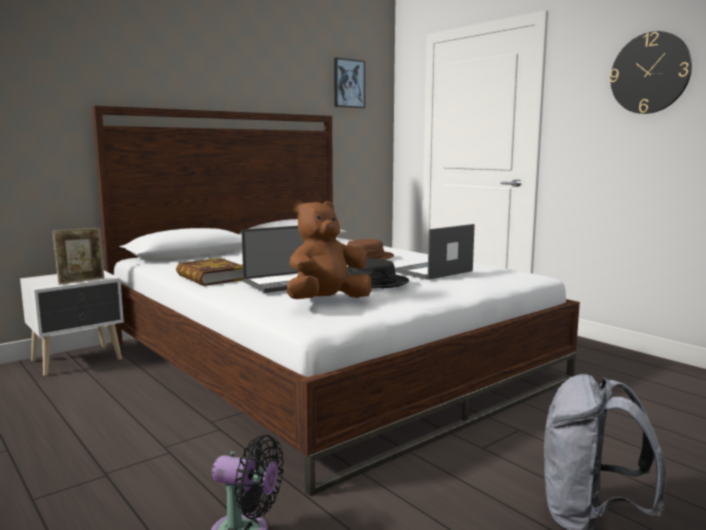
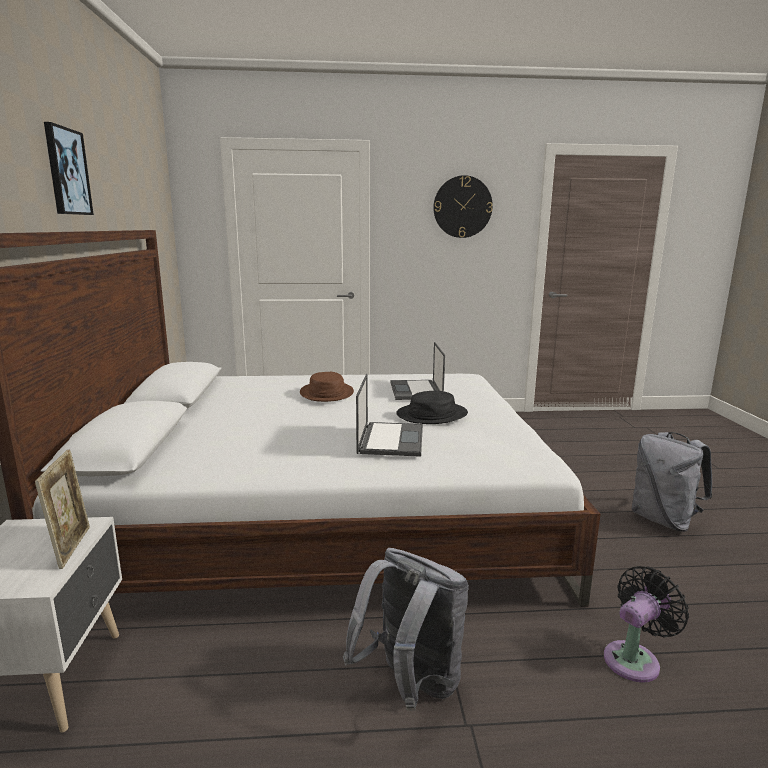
camera: 55 degrees left, 5 degrees up
(134, 444) = (410, 685): none -> grey backpack
(210, 277) = (295, 463): book -> none
(327, 301) = (481, 443): brown plush toy -> none
(348, 83) = (149, 187): picture -> picture (67, 171)

